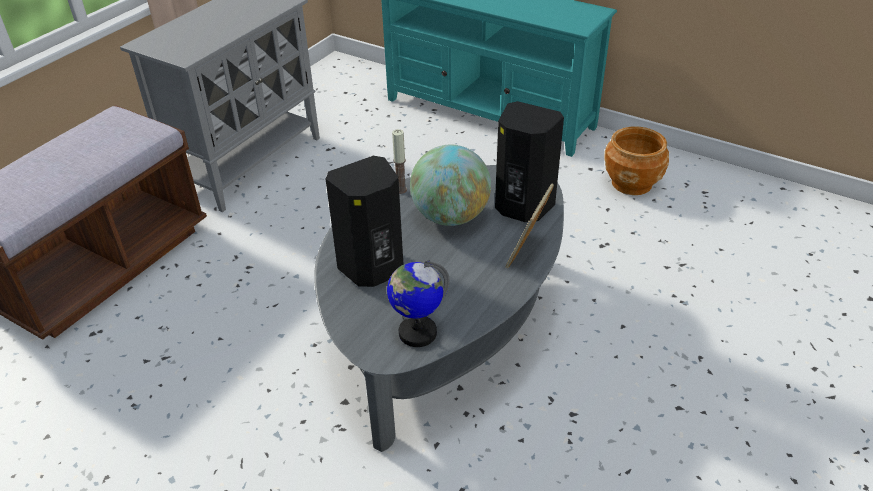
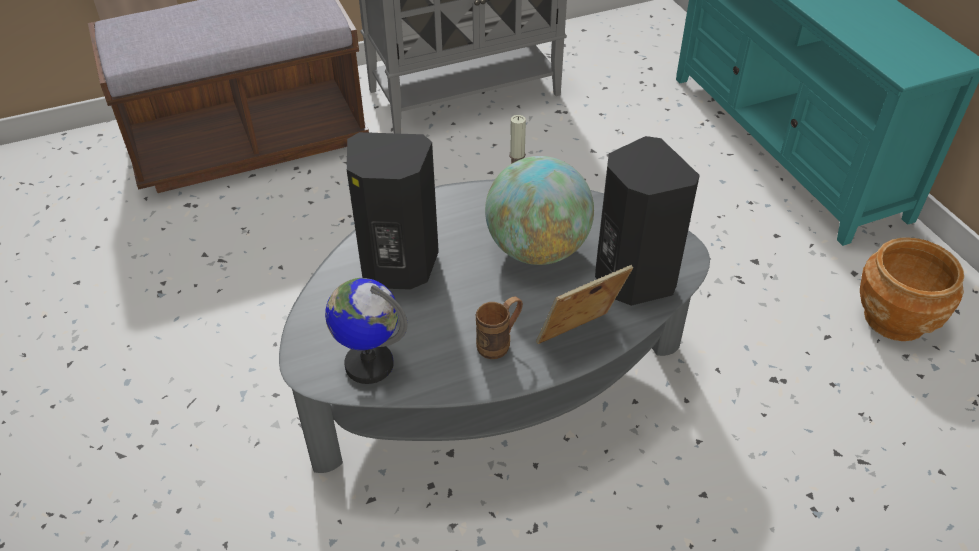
camera: 35 degrees right, 5 degrees up
(485, 279) = (500, 343): none -> brown mug

